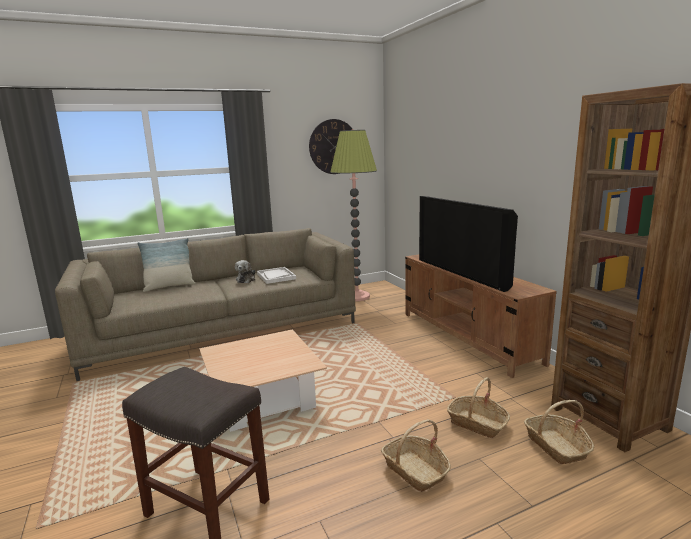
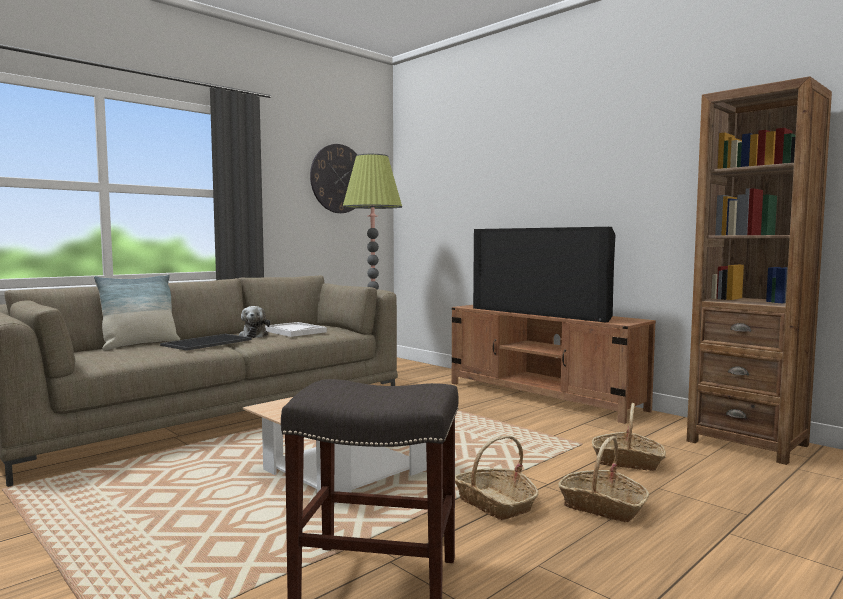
camera: 20 degrees left, 10 degrees down
(208, 287) = (207, 342): none -> tray
(556, 446) = (722, 468): basket -> basket (495, 503)

